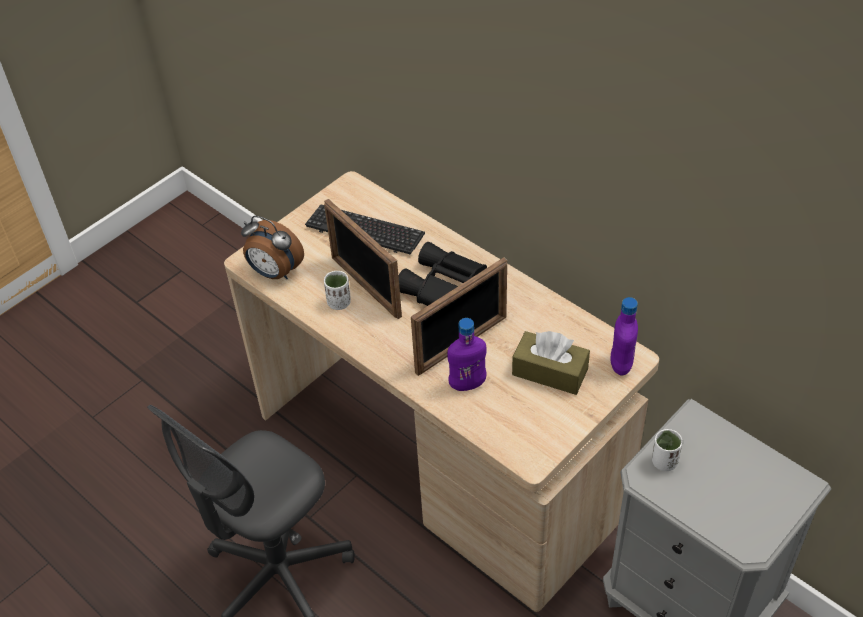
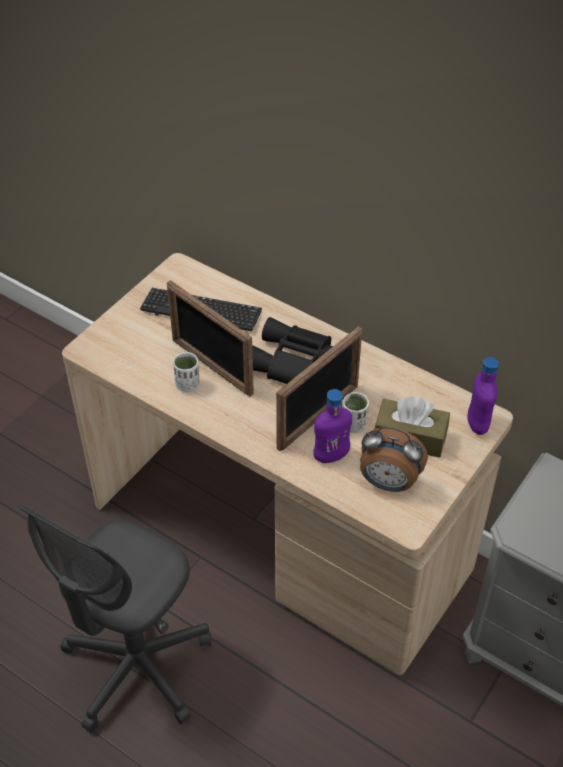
camera: 10 degrees left, 0 degrees up
(275, 273) = (116, 359): alarm clock -> alarm clock (388, 482)
(664, 462) = (532, 516): white cup -> white cup (354, 425)

